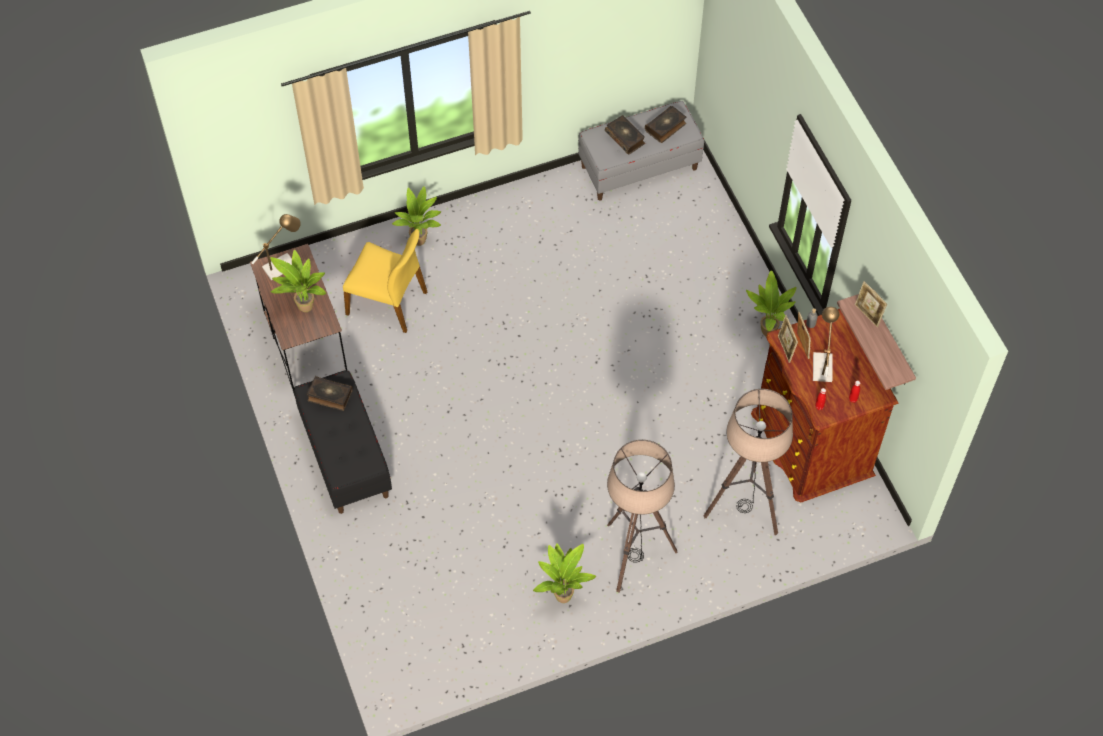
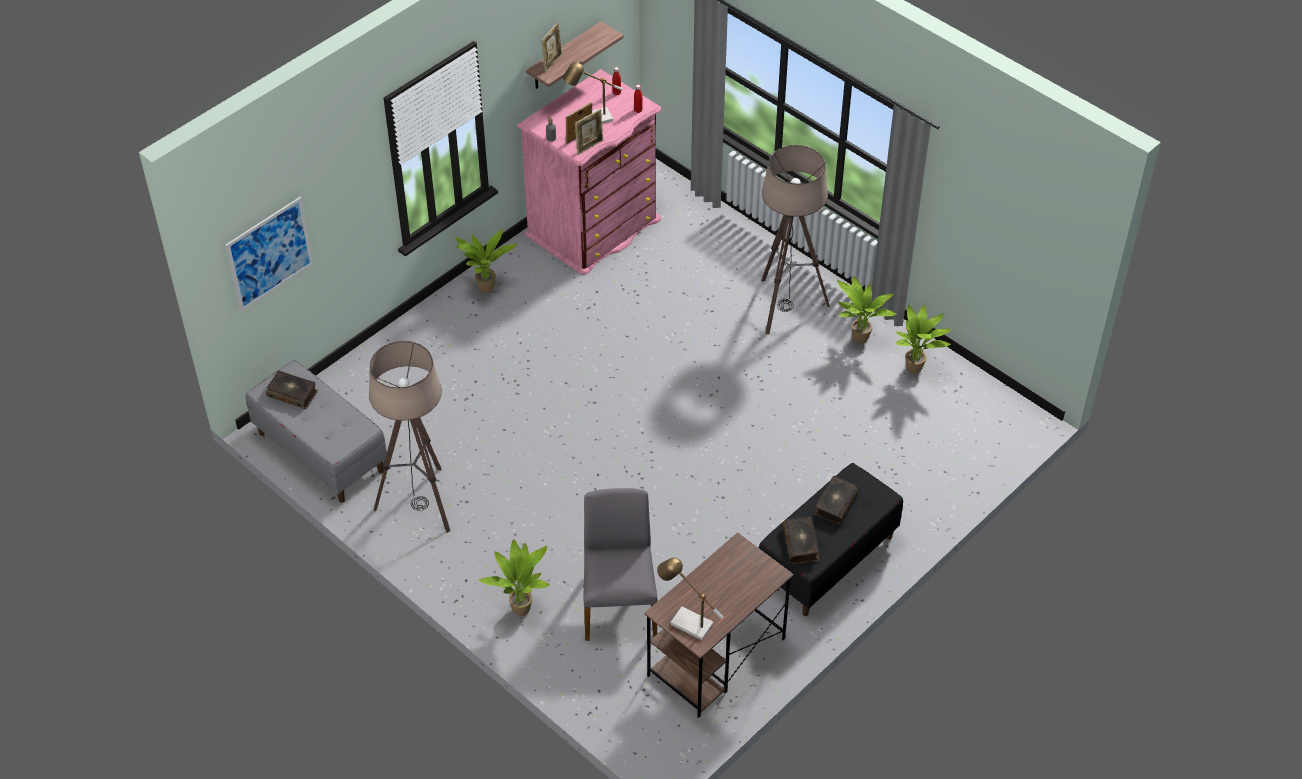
camera: 115 degrees left, 10 degrees down
(304, 309) = (732, 576): potted plant -> potted plant (916, 370)
(388, 302) = (619, 604): yellow chair -> grey chair
(625, 138) = (324, 422): book -> book (835, 504)
(728, 64) = (269, 254): none -> picture
(744, 507) = (688, 250): floor lamp -> floor lamp (421, 502)
(812, 443) = (594, 225): brown dresser -> pink dresser

